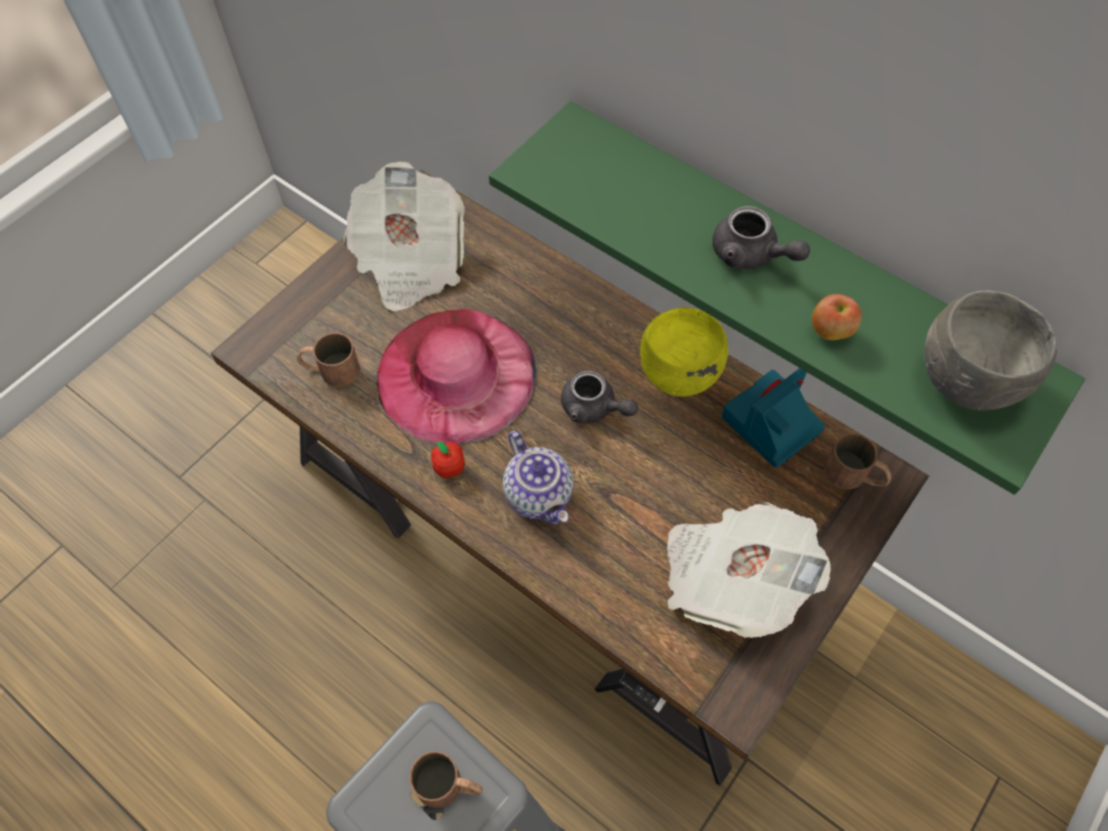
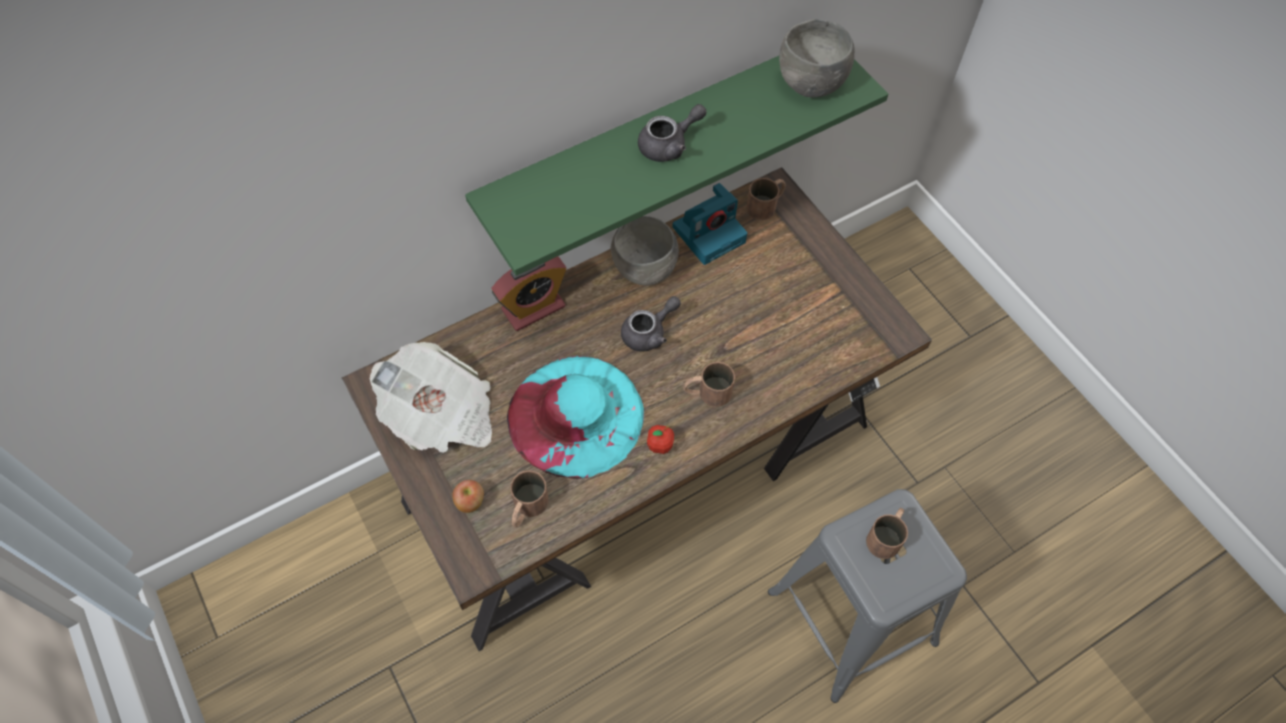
camera: 70 degrees left, 0 degrees up
(456, 374) = (576, 415): pink hat -> turquoise hat
(539, 495) = (707, 392): teapot -> brown mug
(573, 289) = (533, 308): none -> alarm clock
(678, 375) = (644, 270): yellow bowl -> grey bowl
(732, 578) = (814, 301): newspaper -> none
(771, 425) = (709, 233): camera -> camera turned 105 degrees counterclockwise
(830, 332) = (748, 130): apple -> apple (470, 502)

